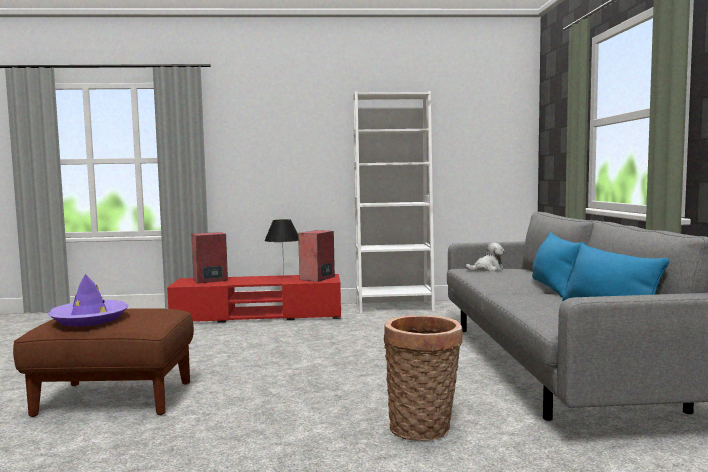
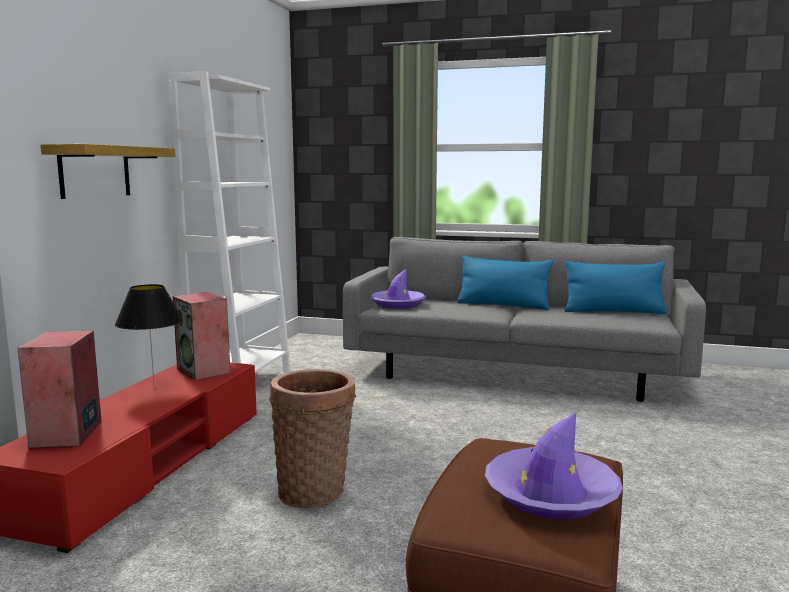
camera: 70 degrees left, 5 degrees up
(288, 157) = (95, 171): none -> shelf
(423, 429) = (656, 440): basket -> basket (315, 490)
(487, 269) = (397, 304): plush toy -> purple hat

